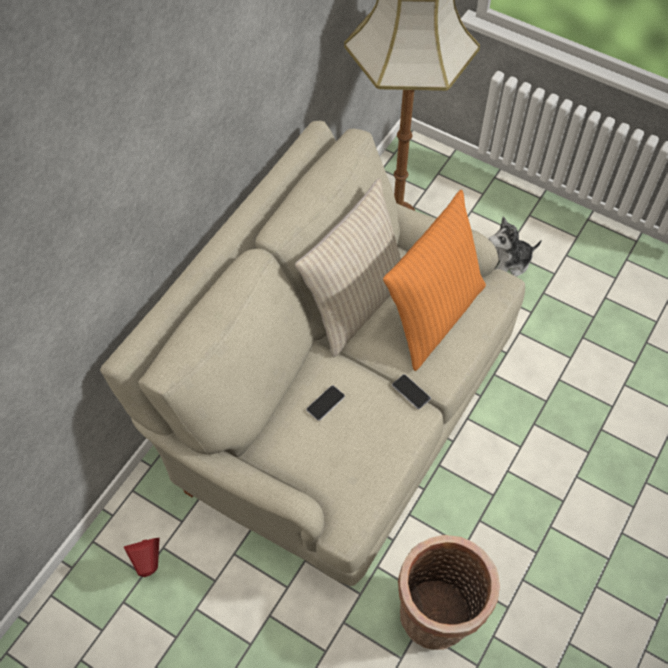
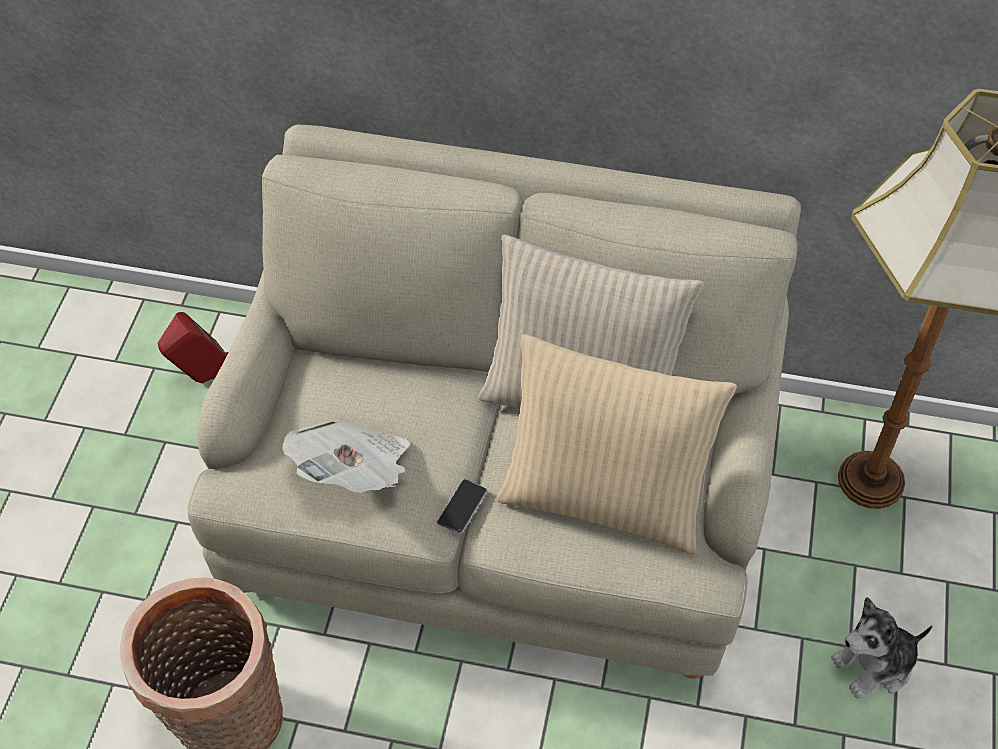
camera: 70 degrees right, 5 degrees down
(325, 403) = (399, 408): phone -> none
(365, 444) = (354, 472): none -> newspaper
(432, 315) = (604, 498): orange pillow -> beige pillow
(508, 262) = (875, 665): plush toy -> plush toy turned 75 degrees counterclockwise

